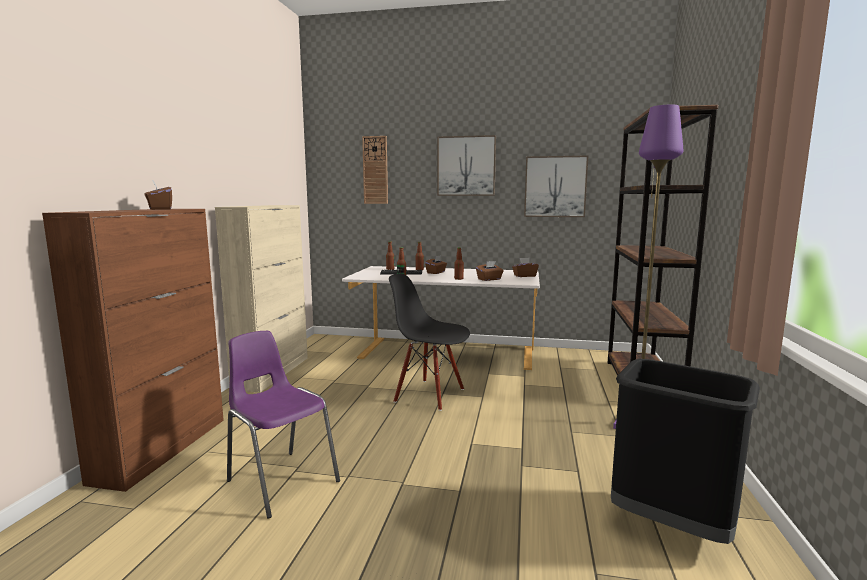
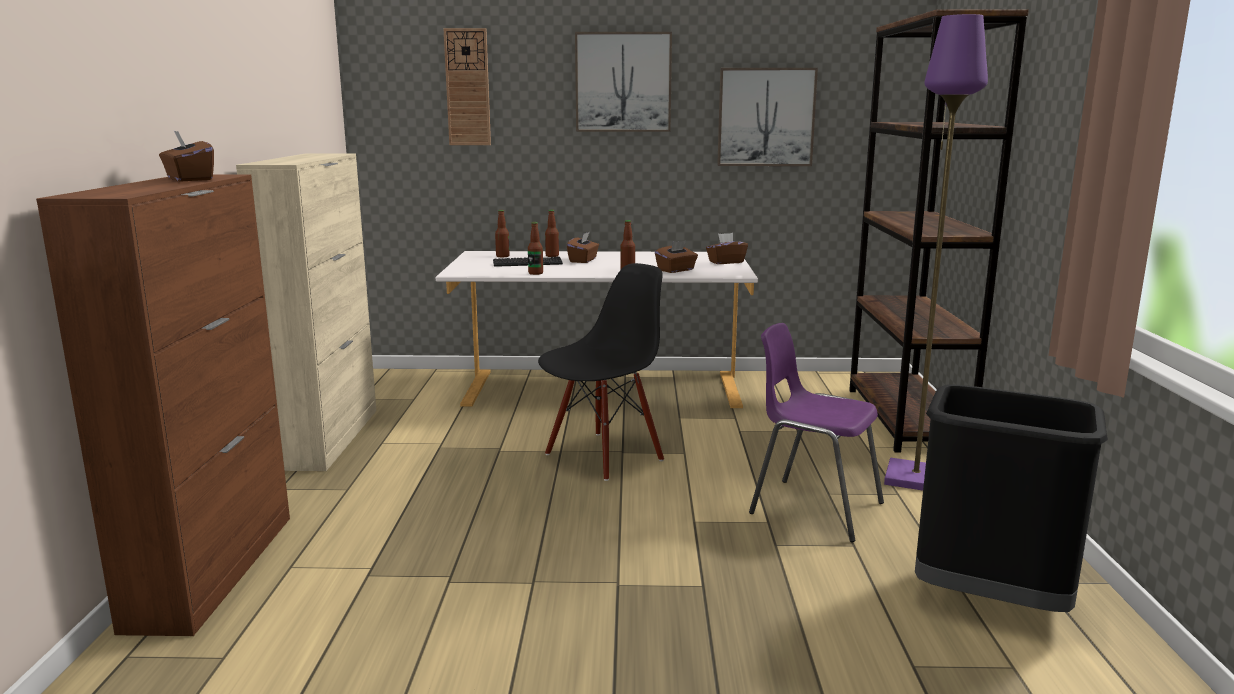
camera: 10 degrees left, 5 degrees up
(281, 480) = (434, 597): purple chair -> purple chair (813, 508)
(430, 395) = (603, 456): black chair -> black chair turned 120 degrees clockwise

